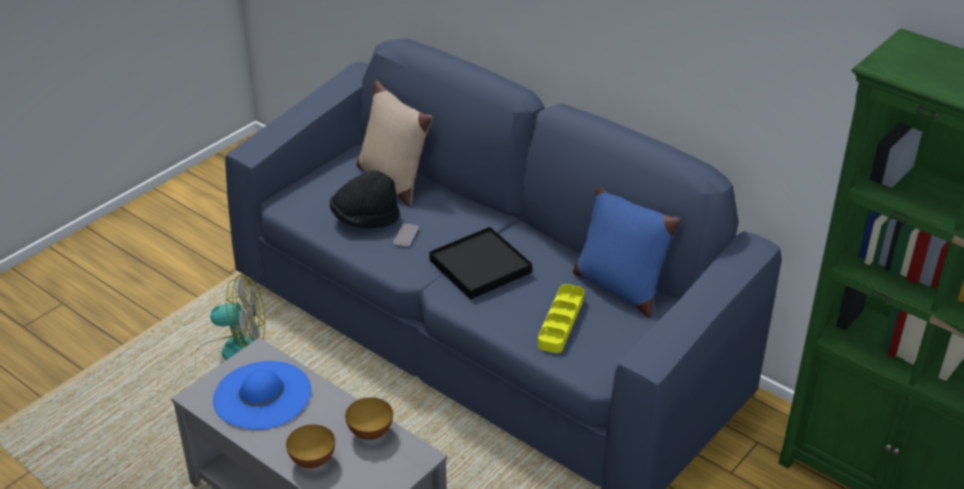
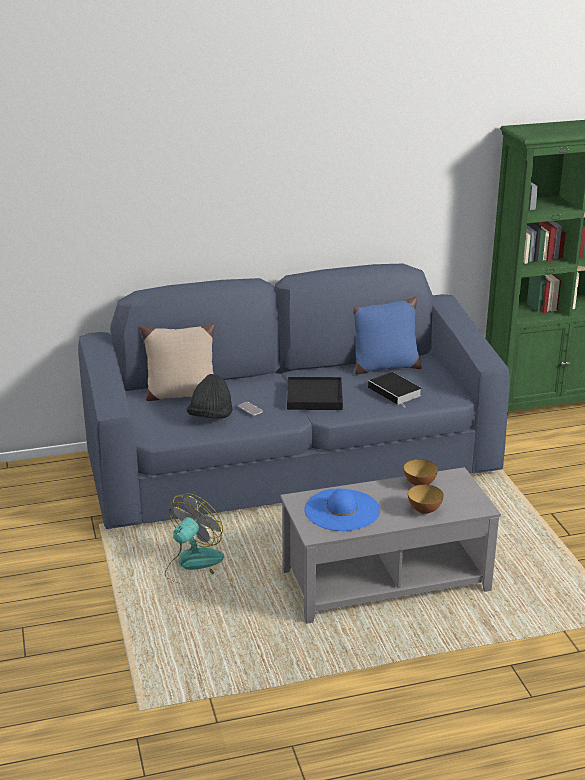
camera: 55 degrees left, 10 degrees down
(561, 322) = (396, 392): yellow tray -> book

